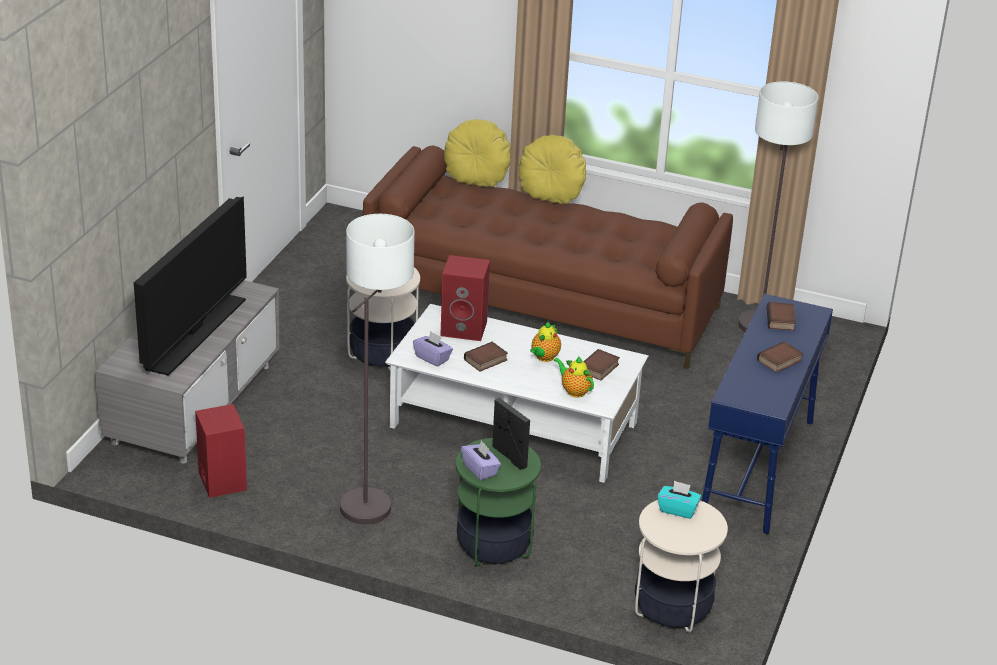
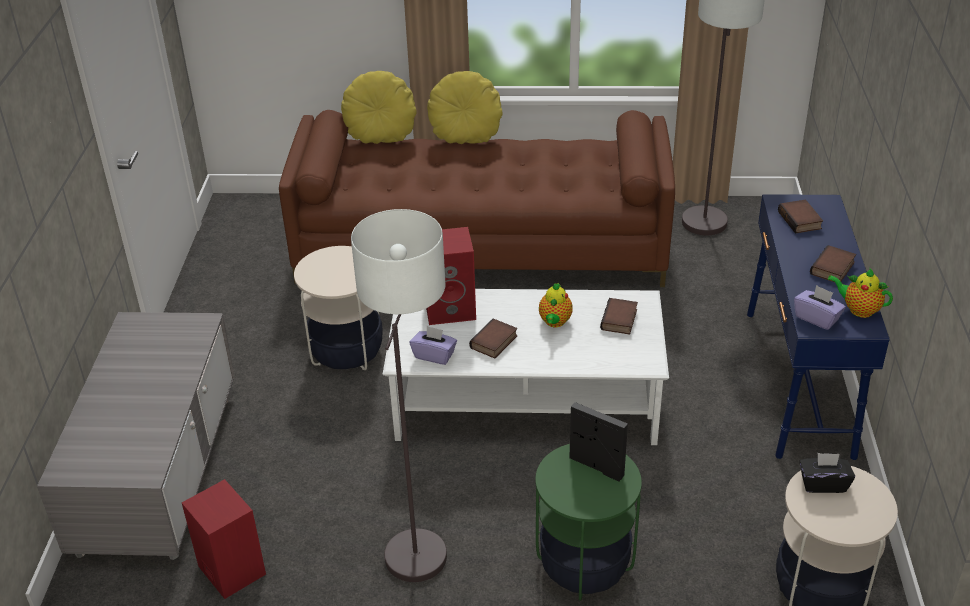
camera: 15 degrees left, 5 degrees up
(195, 334) = (147, 398): television -> none
(480, 470) = (573, 495): purple tissue box -> purple tissue box (817, 318)
(574, 391) = (609, 355): teapot -> teapot (858, 310)
(678, 509) = (823, 483): turquoise tissue box -> black tissue box

